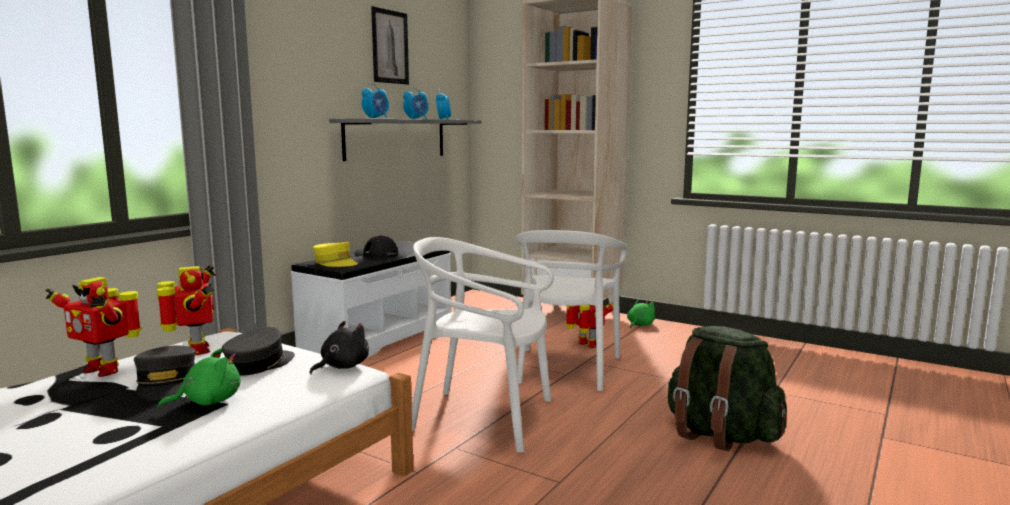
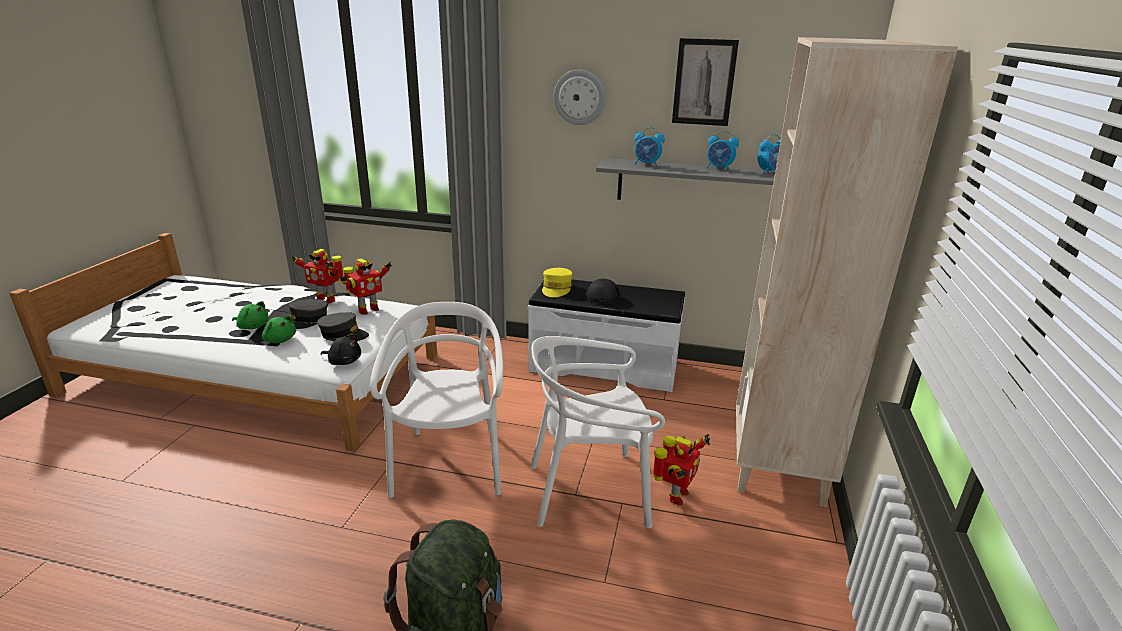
camera: 70 degrees right, 15 degrees up
(103, 370) = (326, 299): toy robot -> toy robot turned 75 degrees counterclockwise
(302, 55) = (579, 97): none -> wall clock
(639, 325) = (797, 533): green plush toy -> green plush toy (253, 326)

